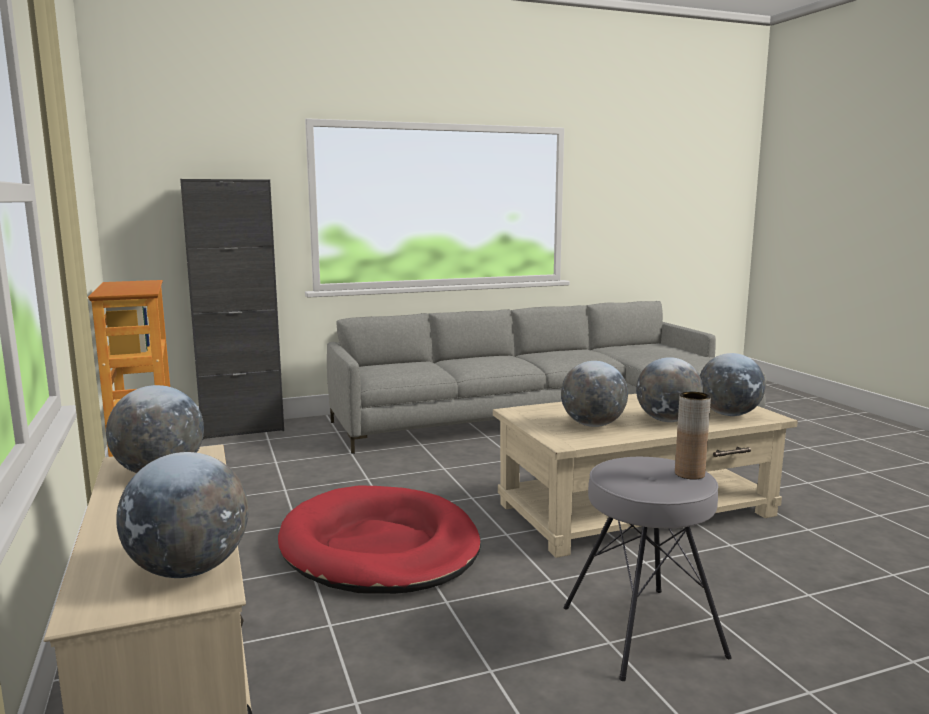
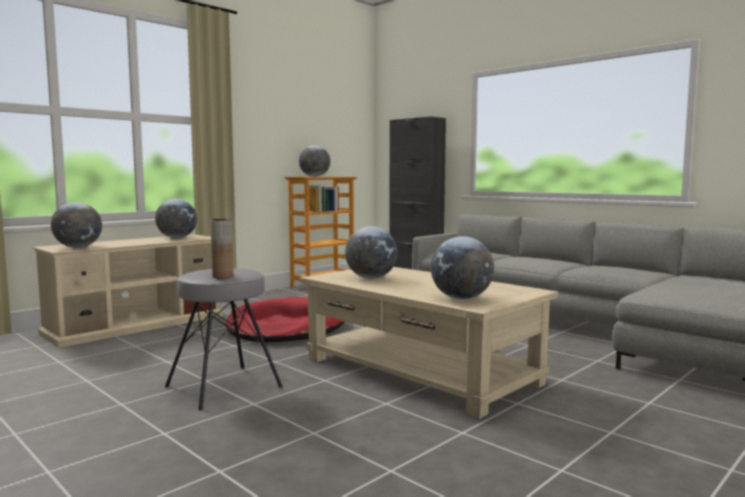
camera: 65 degrees right, 5 degrees down
(667, 420) = (411, 288): globe -> globe (314, 176)

